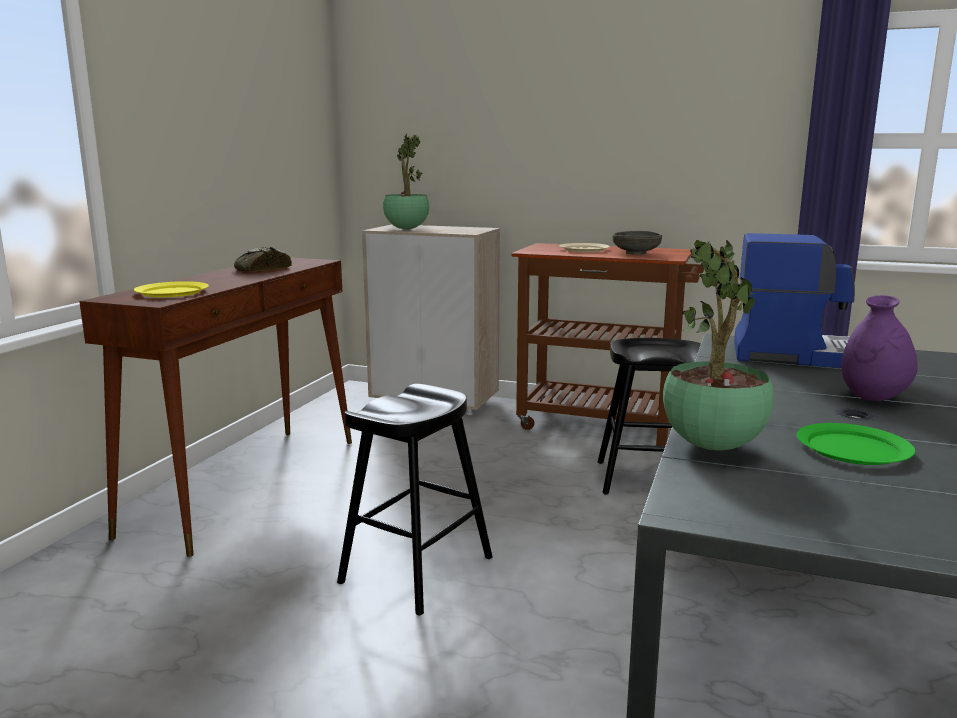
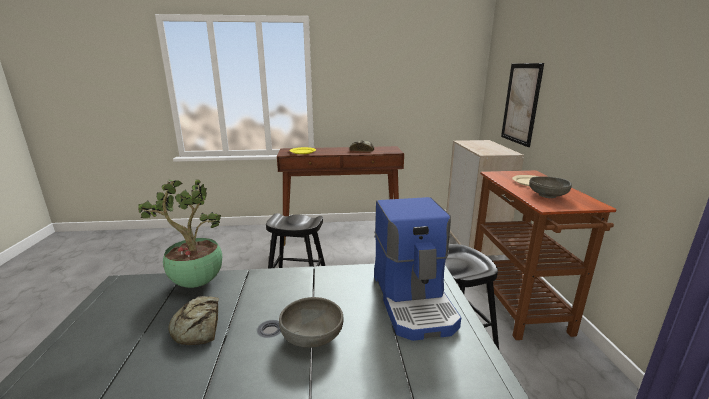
camera: 65 degrees right, 5 degrees up
(406, 229) = (473, 144): potted plant -> none
(461, 154) = (521, 103): none -> picture
(853, 448) = (198, 327): green plate -> bread
(873, 398) = (312, 336): purple vase -> grey bowl

